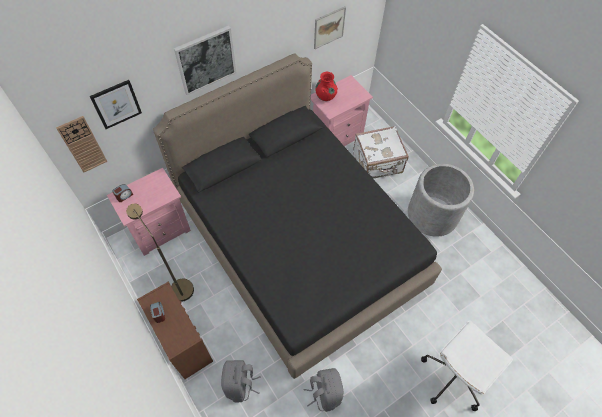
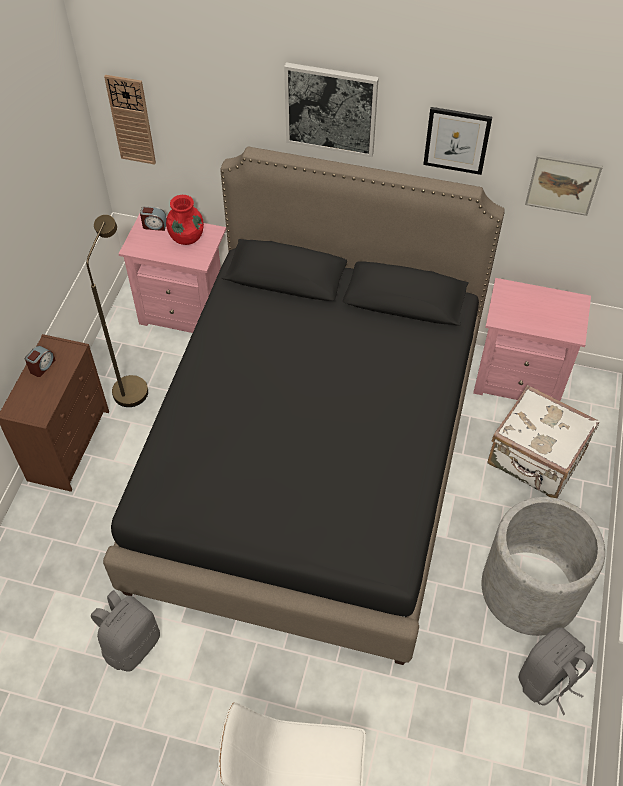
camera: 50 degrees right, 5 degrees down
(116, 104) = (188, 93): picture -> picture (457, 140)
(240, 385) = (66, 542): grey backpack -> grey backpack (547, 681)
(325, 96) = (517, 295): red vase -> red vase (186, 237)

